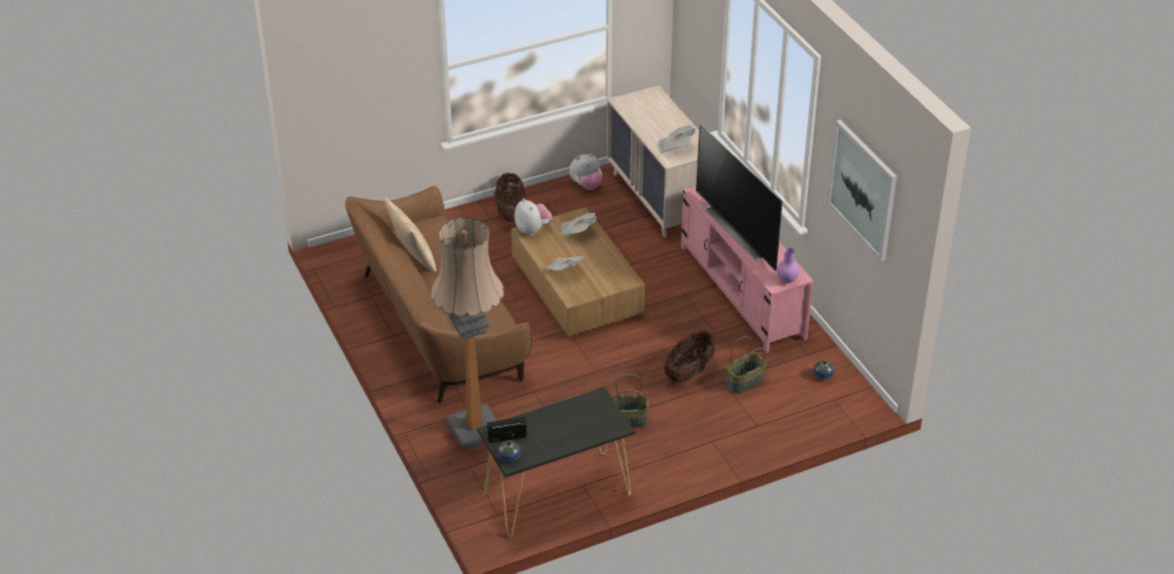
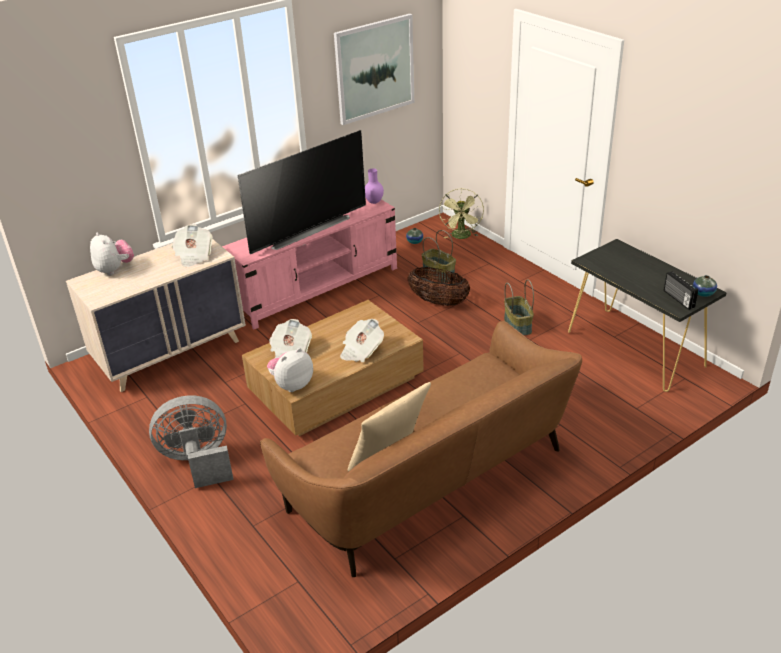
camera: 100 degrees left, 5 degrees down
(474, 429) = (583, 415): floor lamp -> none
(510, 212) = (198, 462): basket -> grey fan
(586, 185) = (143, 409): plush toy -> plush toy (115, 270)
(825, 416) = (462, 237): none -> green fan

